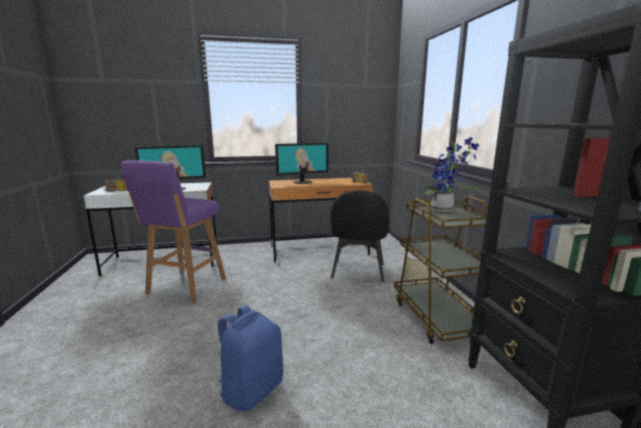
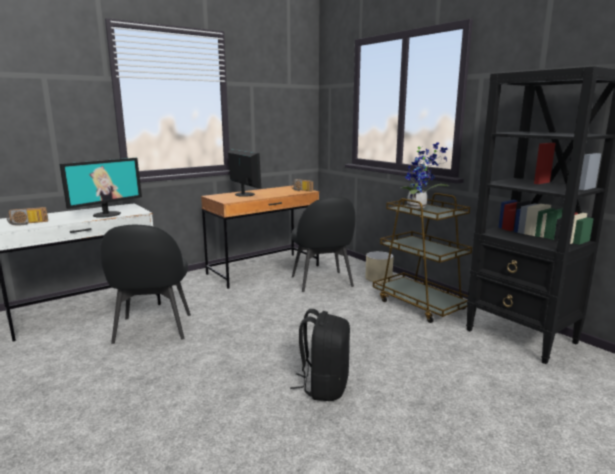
camera: 25 degrees left, 0 degrees up
(185, 287) = (152, 329): purple stool -> black chair
(252, 389) = (324, 386): blue backpack -> black backpack
(302, 182) = (244, 194): monitor -> monitor turned 75 degrees counterclockwise

